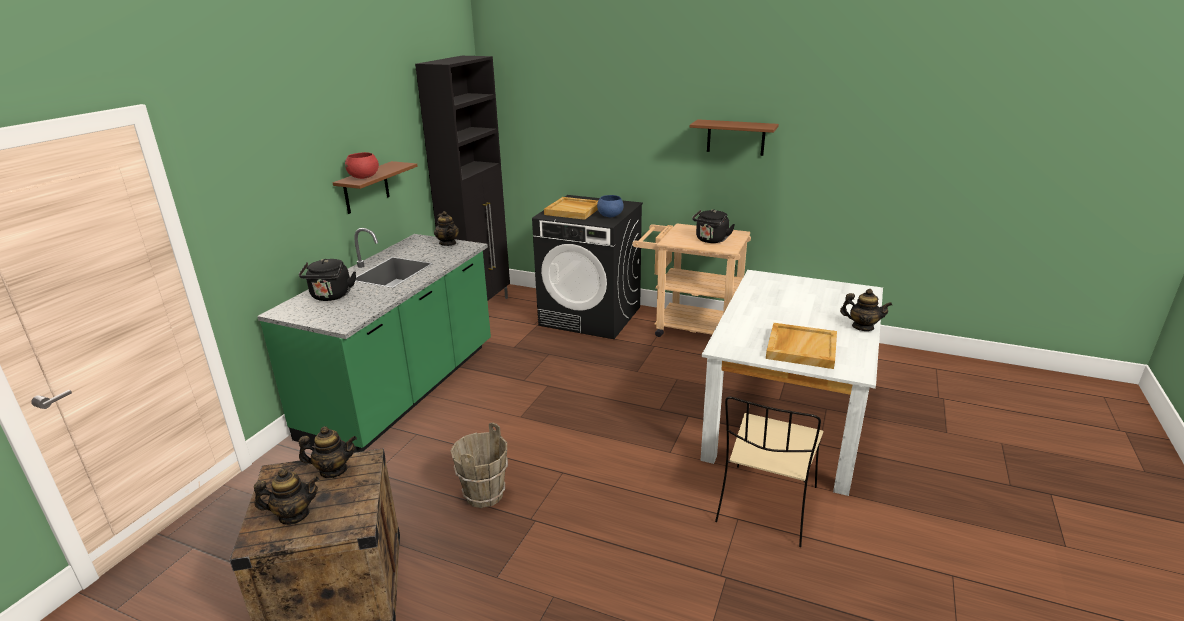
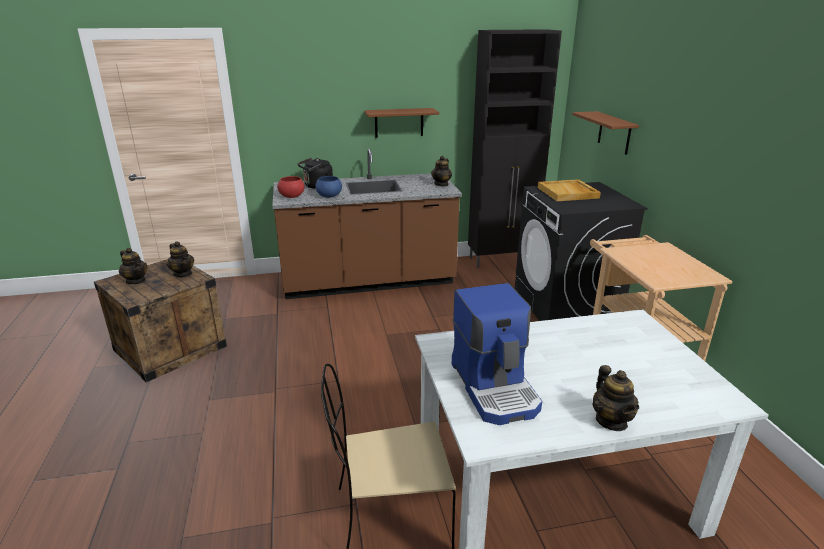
camera: 55 degrees right, 0 degrees up
(364, 177) = (385, 111): red bowl -> red bowl (292, 196)
(404, 390) = (368, 281): green counter -> brown counter
(483, 495) = (286, 358): brown bucket -> none
(610, 216) = (584, 206): blue bowl -> blue bowl (329, 196)
(711, 240) = (660, 268): black kettle -> none
(735, 137) = (746, 152): brown shelf -> brown shelf (614, 133)
(800, 348) = (495, 387): beige tray -> coffee machine

